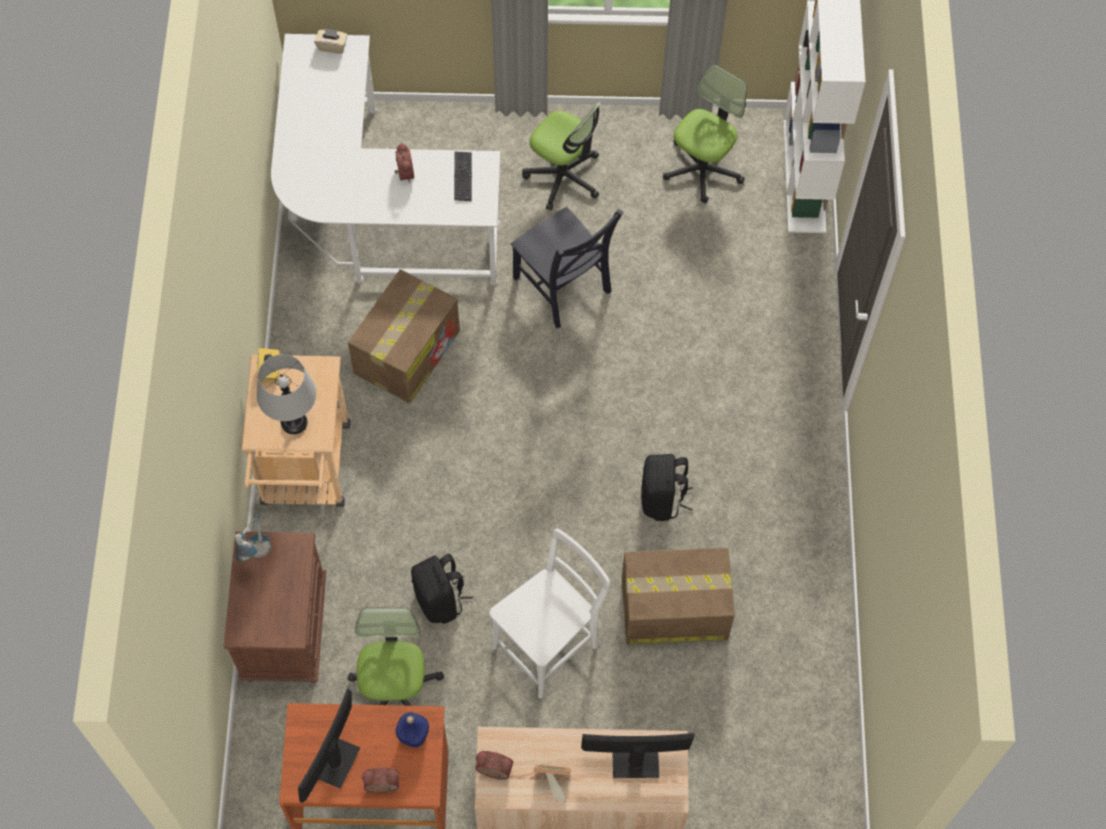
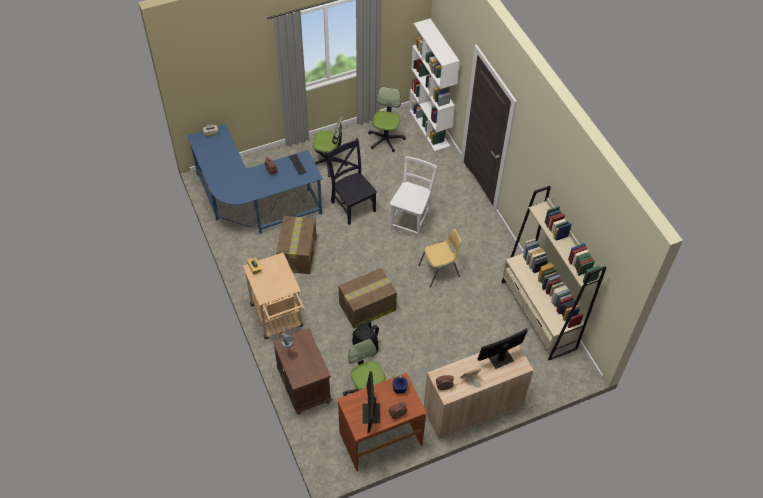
camera: 25 degrees left, 10 degrees down
(294, 422) = (277, 285): grey table lamp -> none
(372, 212) = (252, 204): white desk -> blue desk
(549, 643) = (423, 346): white chair -> white chair (411, 222)
(564, 288) = (352, 205): black chair -> black chair turned 150 degrees counterclockwise
(662, 499) = (439, 271): black backpack -> yellow chair
(672, 608) = (467, 312): cardboard box -> cardboard box (366, 307)
(811, 675) = (538, 315): none -> beige bookcase

